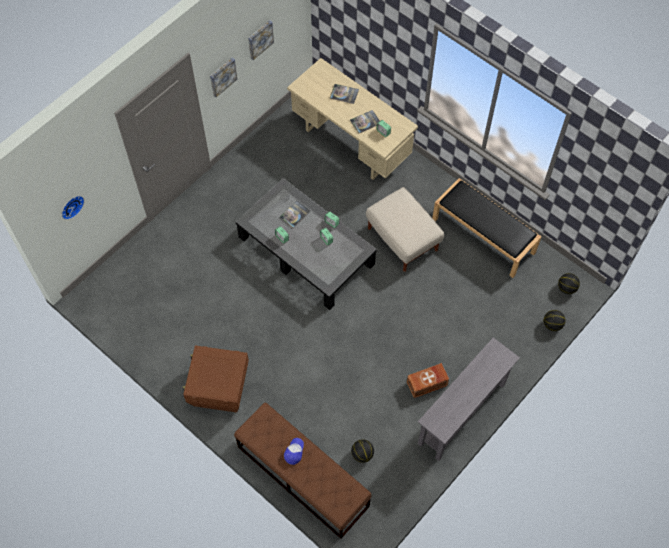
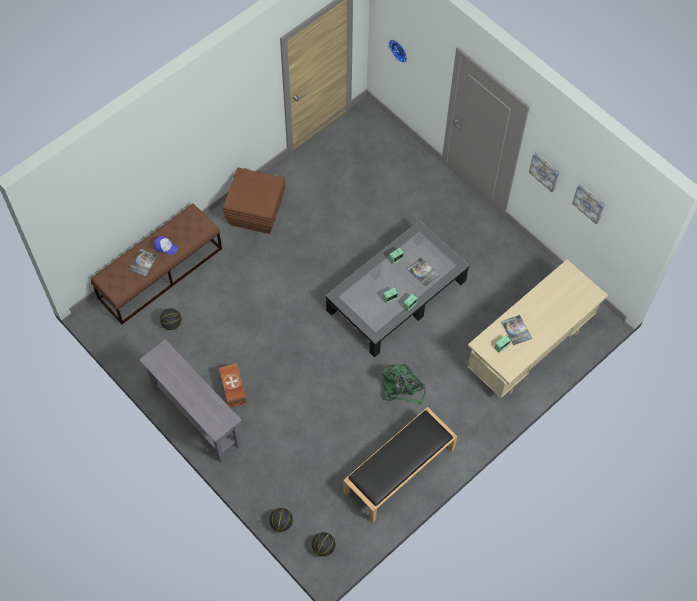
camera: 95 degrees right, 0 degrees up
(344, 94) = (555, 313): book -> book (143, 263)
(402, 239) = (402, 387): beige ottoman -> green backpack

